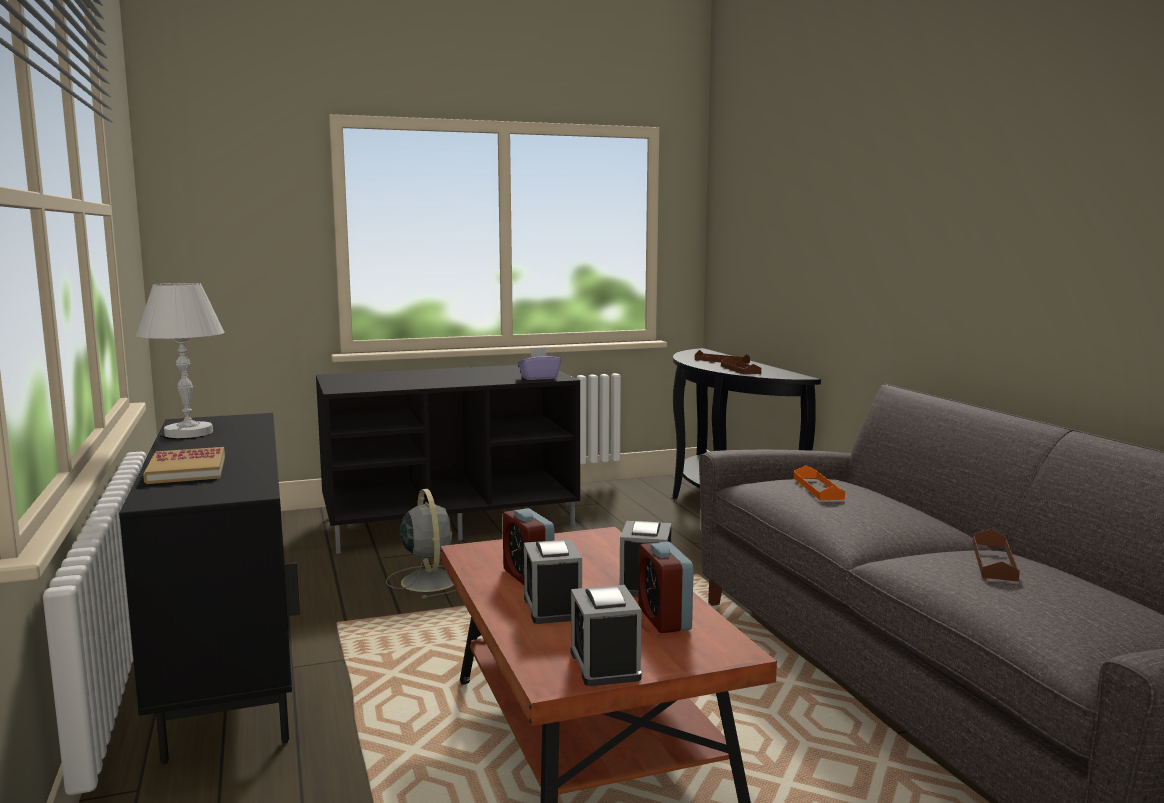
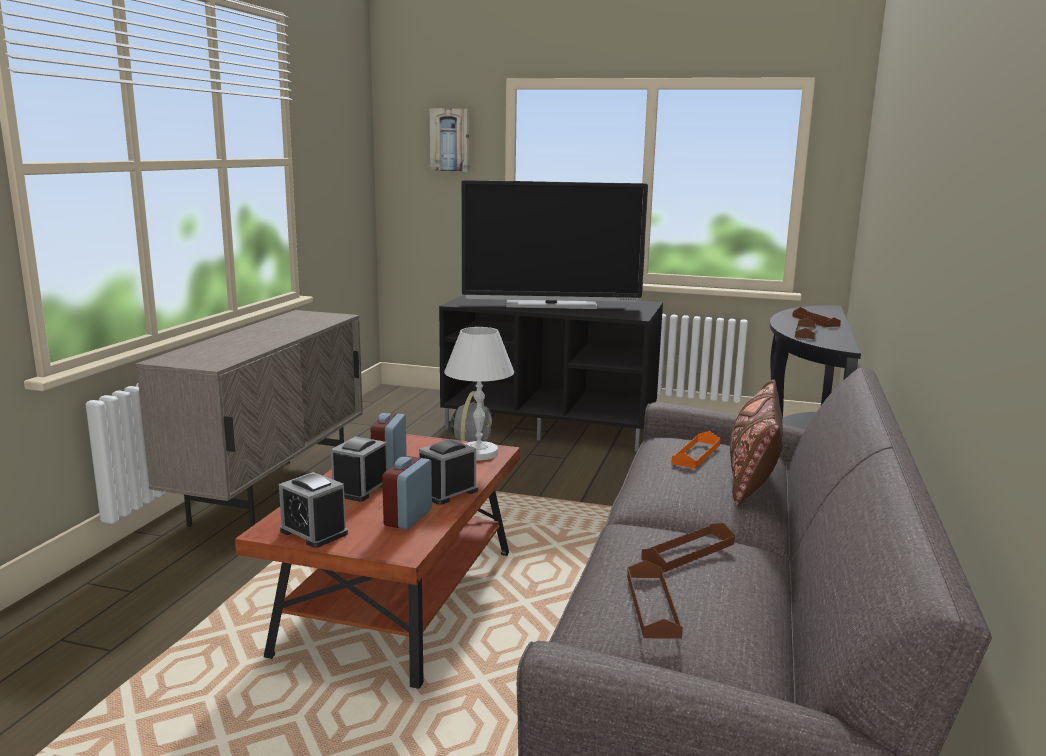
camera: 35 degrees right, 5 degrees up
(186, 470) = (220, 345): book -> none
(189, 433) = (281, 321): white table lamp -> white table lamp (479, 453)
(230, 686) = (273, 495): black cabinet -> beige cabinet
(256, 188) = (450, 140): none -> picture
(447, 378) = (551, 305): none -> television
(539, 378) = (620, 314): purple tissue box -> none
(604, 665) = (313, 532): alarm clock -> alarm clock turned 75 degrees counterclockwise
(882, 495) = (752, 474): none -> brown pillow
(1073, 608) = (652, 605): none -> brown tray

